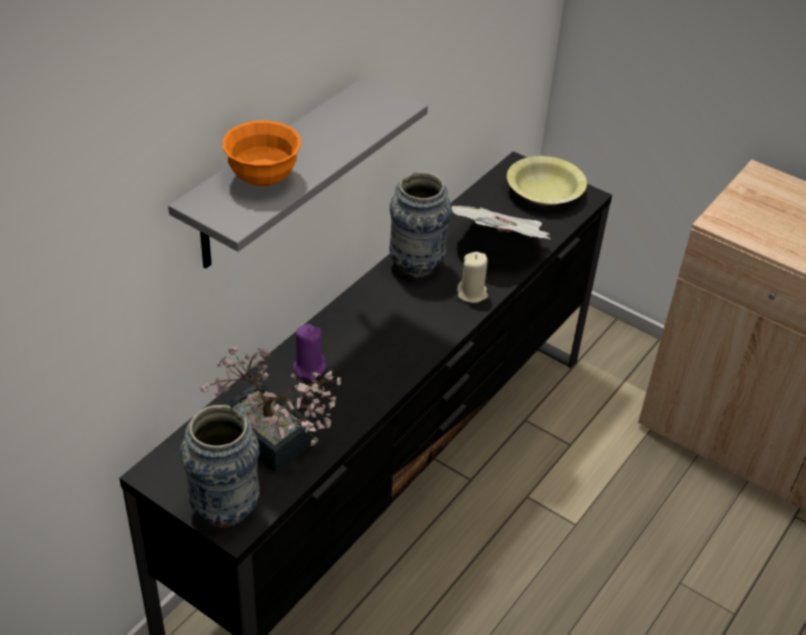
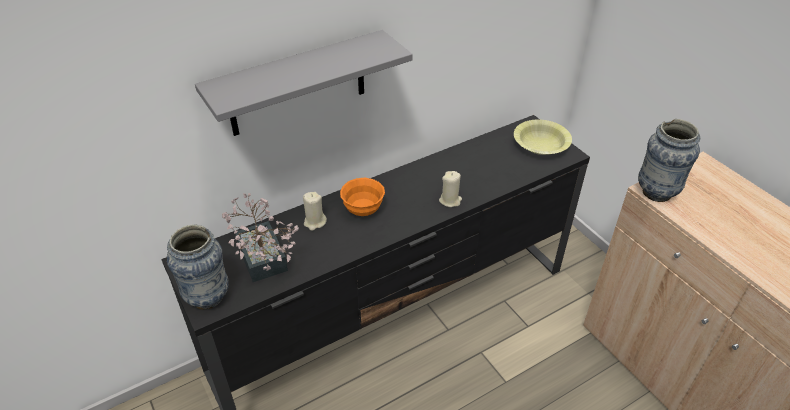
camera: 25 degrees right, 0 degrees up
(263, 178) = (265, 79): orange bowl -> orange bowl (363, 210)
(309, 368) = (314, 222): purple candle -> beige candle
(416, 266) = (423, 174): vase -> vase (656, 192)
(502, 243) = (490, 172): newspaper -> none

